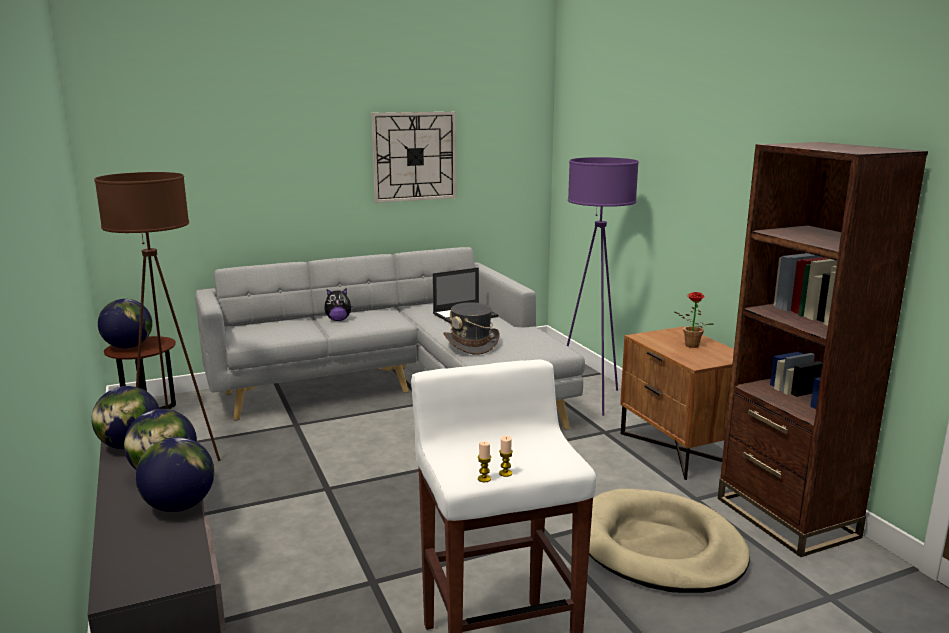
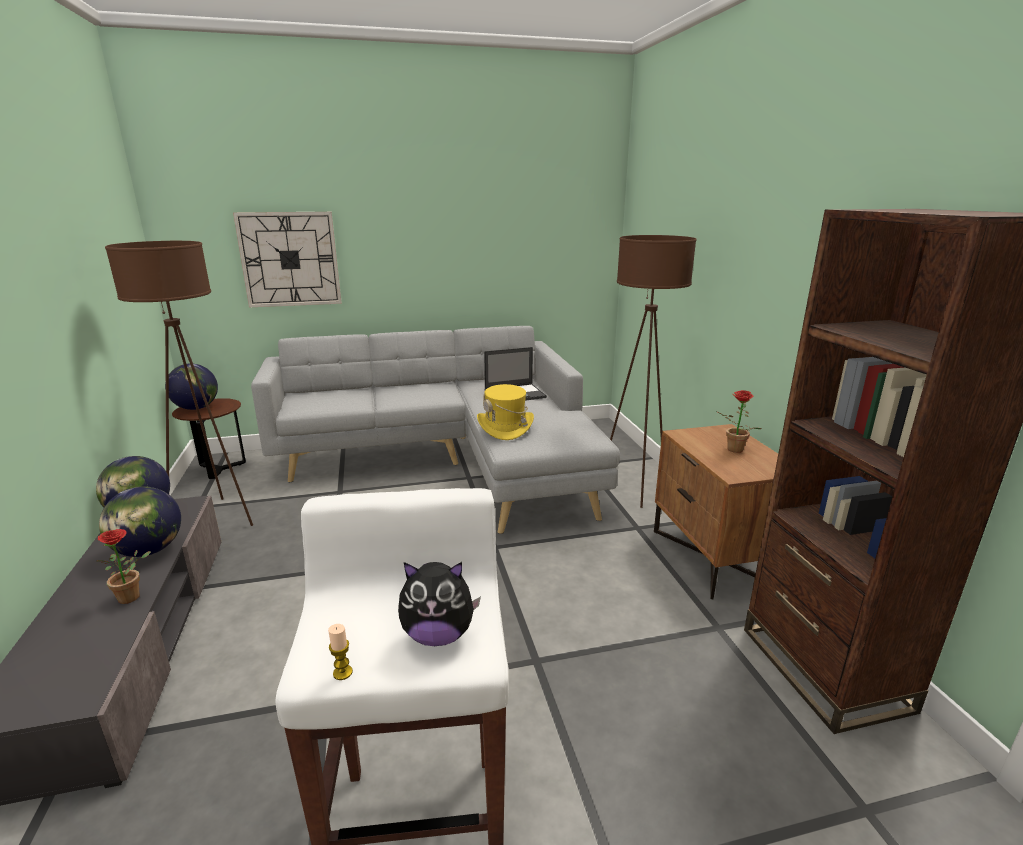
camera: 10 degrees right, 5 degrees up
(179, 506) = (134, 596): globe -> potted plant
(338, 320) = (393, 392): plush toy -> plush toy (438, 635)
(414, 156) = (478, 234): wall clock -> wall clock (290, 259)
(471, 344) = (505, 427): grey hat -> yellow hat
(505, 473) = (378, 664): candle -> none
(592, 400) = (635, 487): purple floor lamp -> brown floor lamp
(659, 547) = (659, 693): beige dog bed -> none

